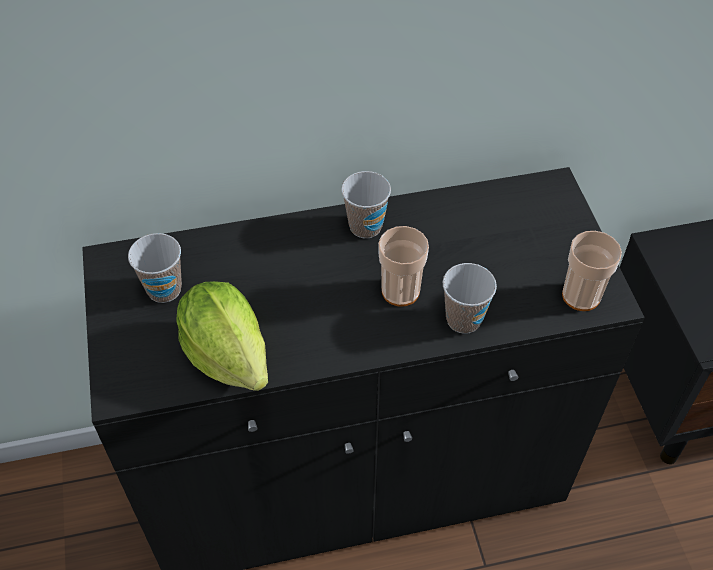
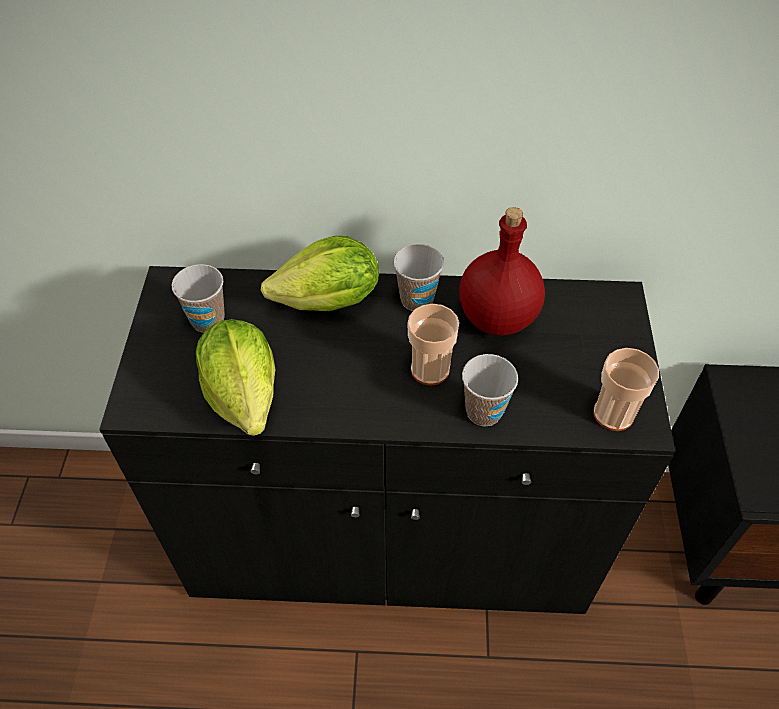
camera: 15 degrees right, 0 degrees up
(280, 245) = (329, 301): none -> lettuce
(447, 227) = (497, 316): none -> red bottle

